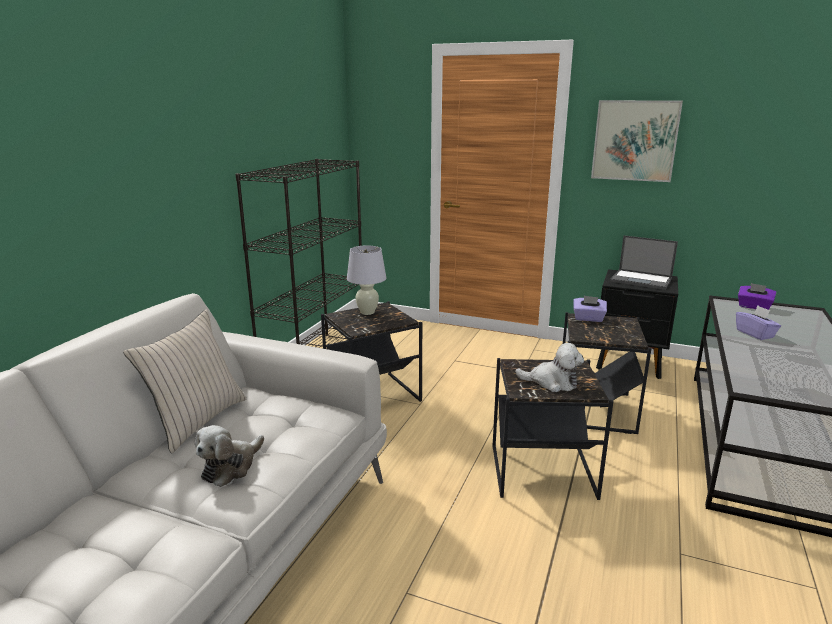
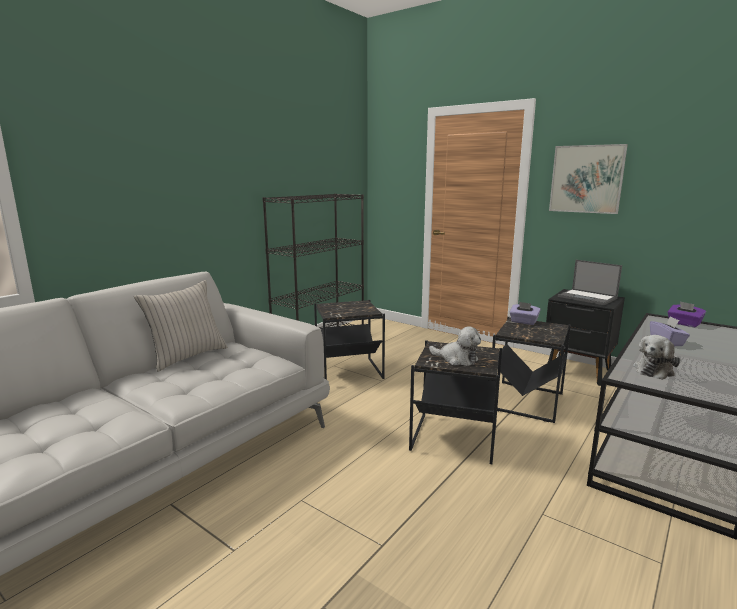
camera: 15 degrees right, 5 degrees down
(231, 467) = (189, 384): plush toy -> plush toy (654, 370)
(367, 312) = (348, 305): white table lamp -> none

